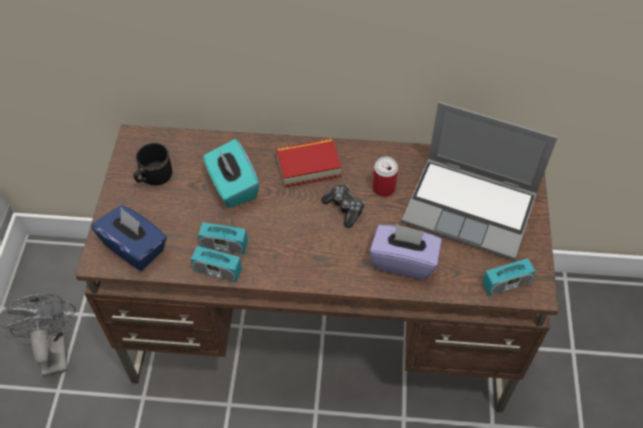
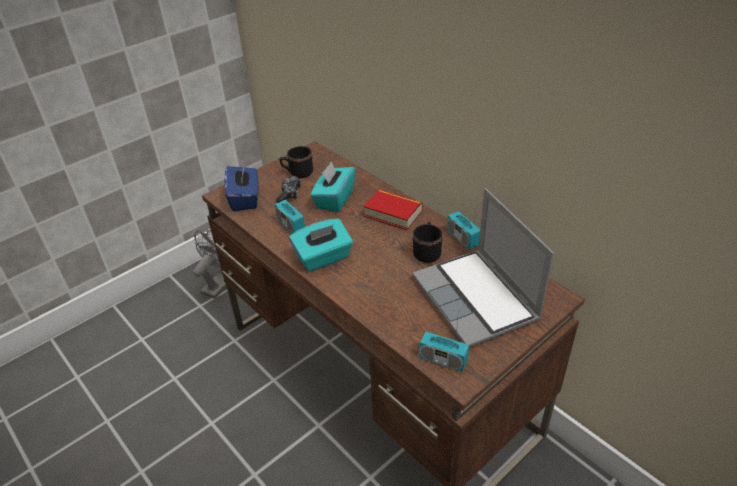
camera: 45 degrees right, 15 degrees down
(218, 271) = (270, 235): radio -> radio (462, 238)
(301, 259) = (323, 258): none -> turquoise tissue box
(344, 208) = (386, 248): game controller -> game controller (290, 194)
(383, 188) = (427, 252): can -> black mug
(403, 261) = (386, 299): purple tissue box -> none

